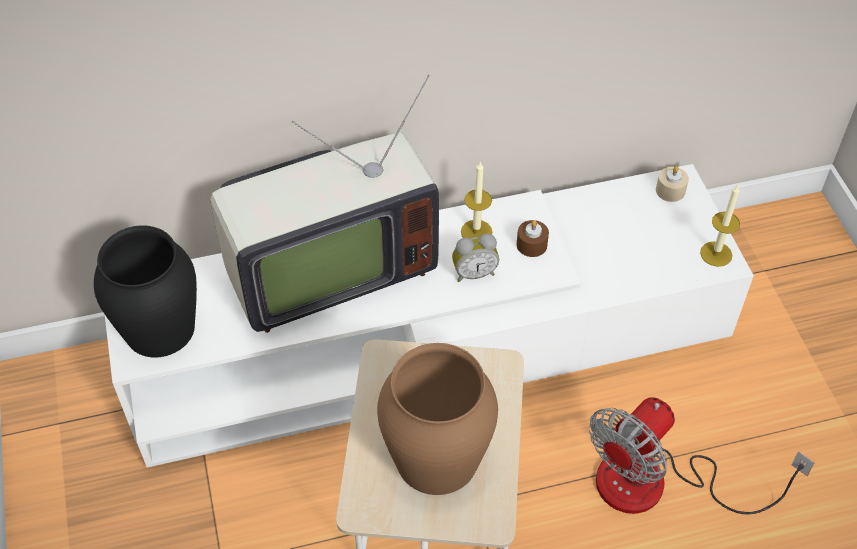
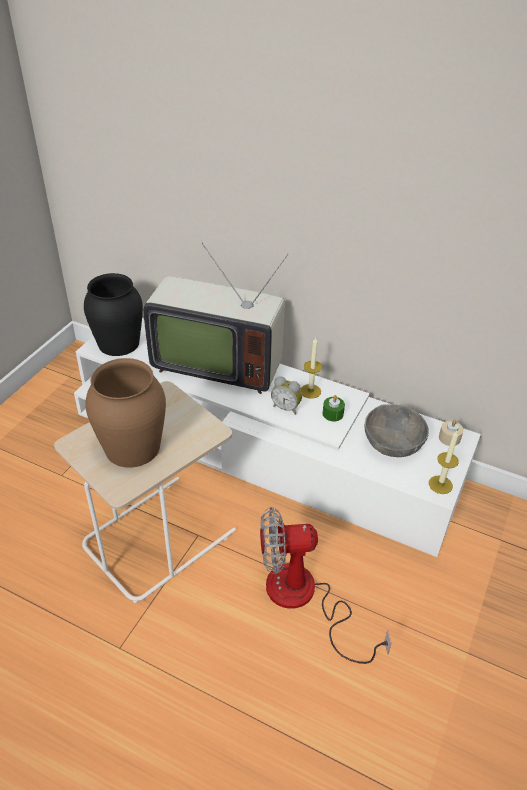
camera: 40 degrees right, 10 degrees down
(531, 245) = (333, 414): brown candle -> green candle
(624, 238) = (392, 443): none -> grey bowl

